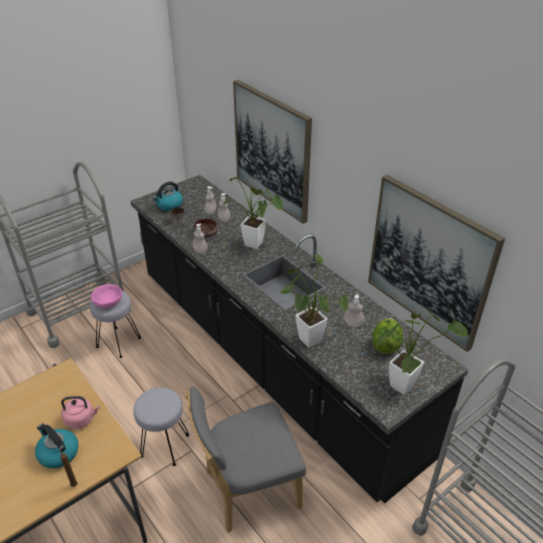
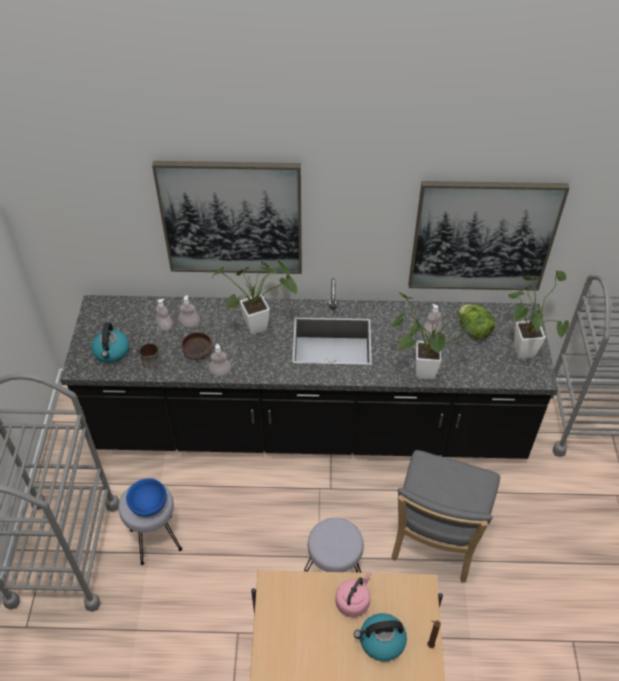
camera: 50 degrees left, 10 degrees up
(108, 303) = (148, 504): pink bowl -> blue bowl

